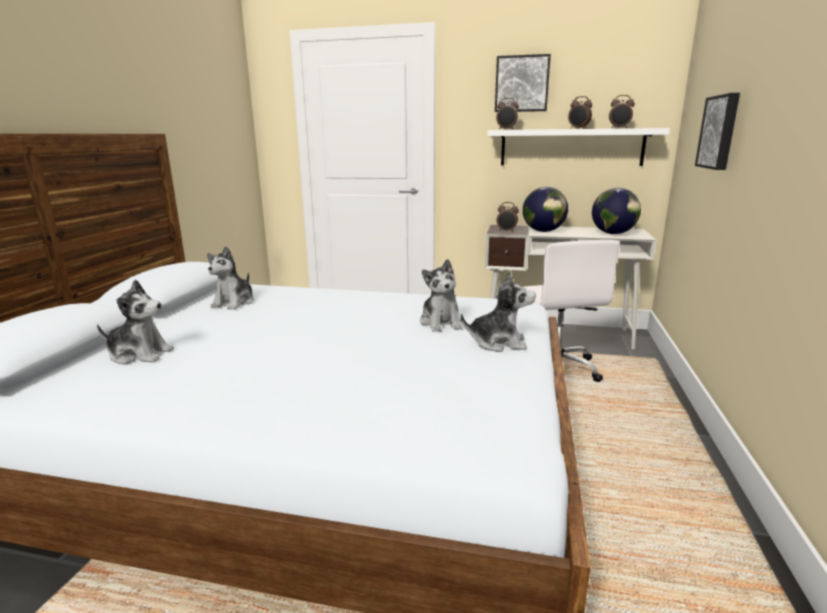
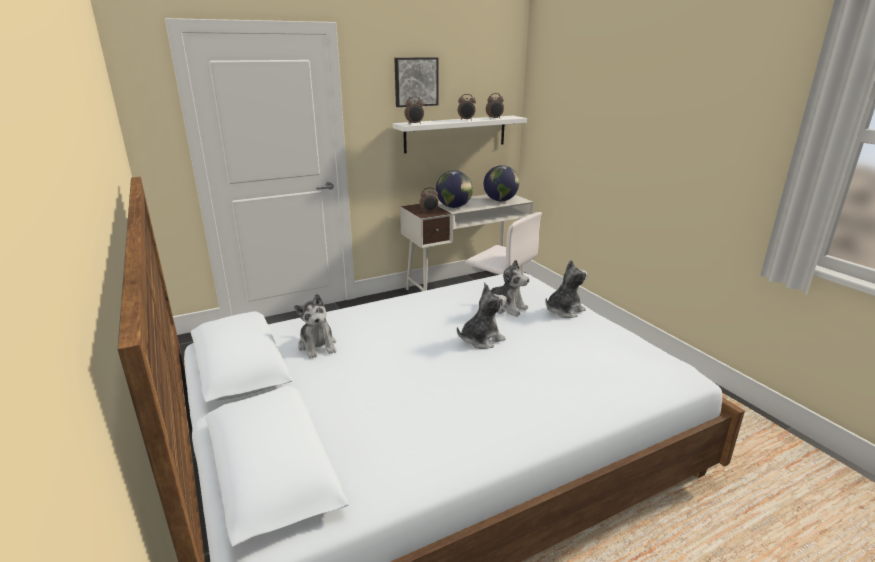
camera: 40 degrees left, 5 degrees up
(139, 354) = (360, 422): plush toy -> plush toy (481, 340)
(720, 132) = (586, 129): picture -> none

